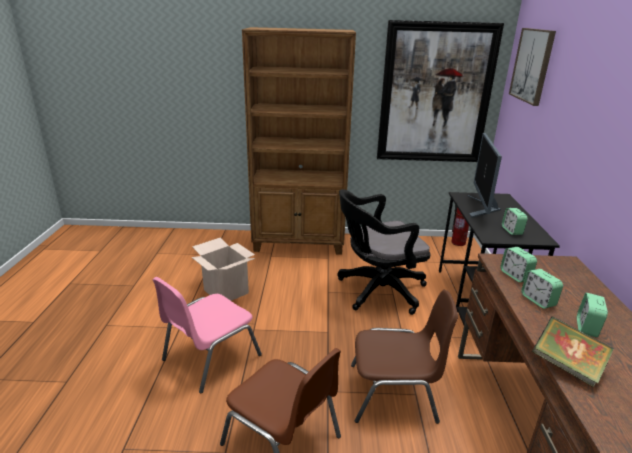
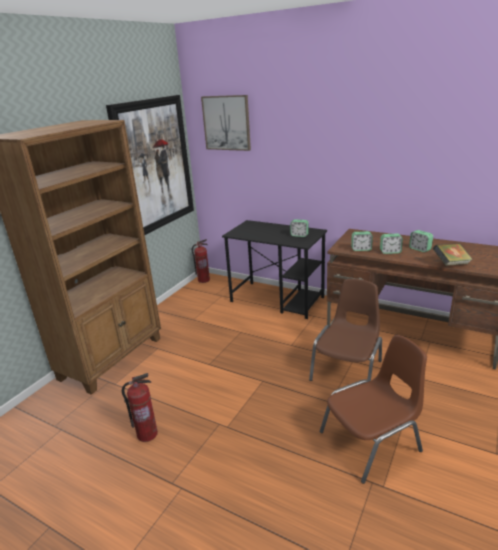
camera: 60 degrees left, 0 degrees up
(210, 357) = (248, 470): pink chair -> none
(226, 291) = (147, 434): cardboard box -> fire extinguisher
(377, 291) = (230, 338): black office chair -> none
(482, 208) = (259, 233): monitor -> none

